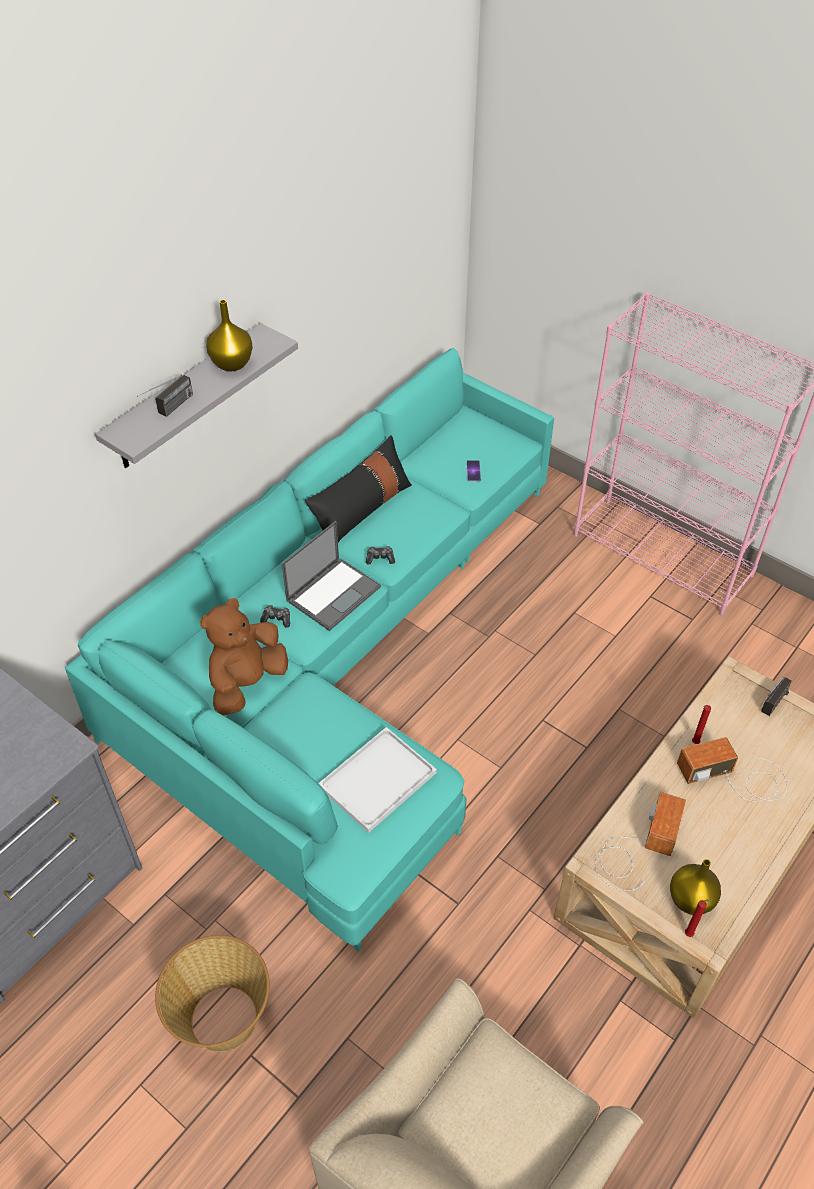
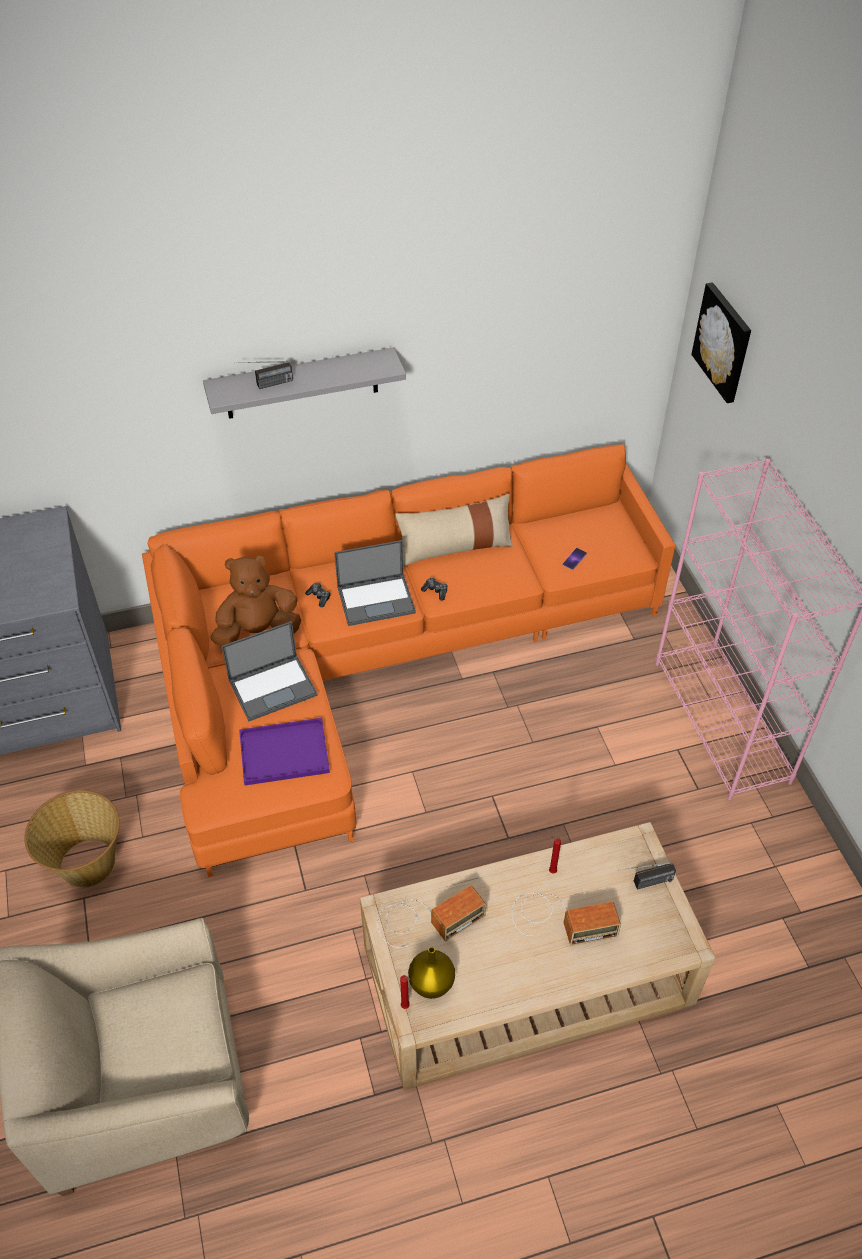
camera: 35 degrees right, 0 degrees up
(232, 363) = (342, 369): yellow vase -> none
(311, 725) = (273, 687): none -> laptop
(339, 659) = (376, 661): turquoise sofa -> orange sofa
(361, 510) = (455, 547): black pillow -> beige pillow
(377, 782) = (282, 753): white tray -> purple tray
(544, 205) = (724, 342): none -> picture
(736, 777) = (560, 919): radio -> radio turned 150 degrees clockwise

